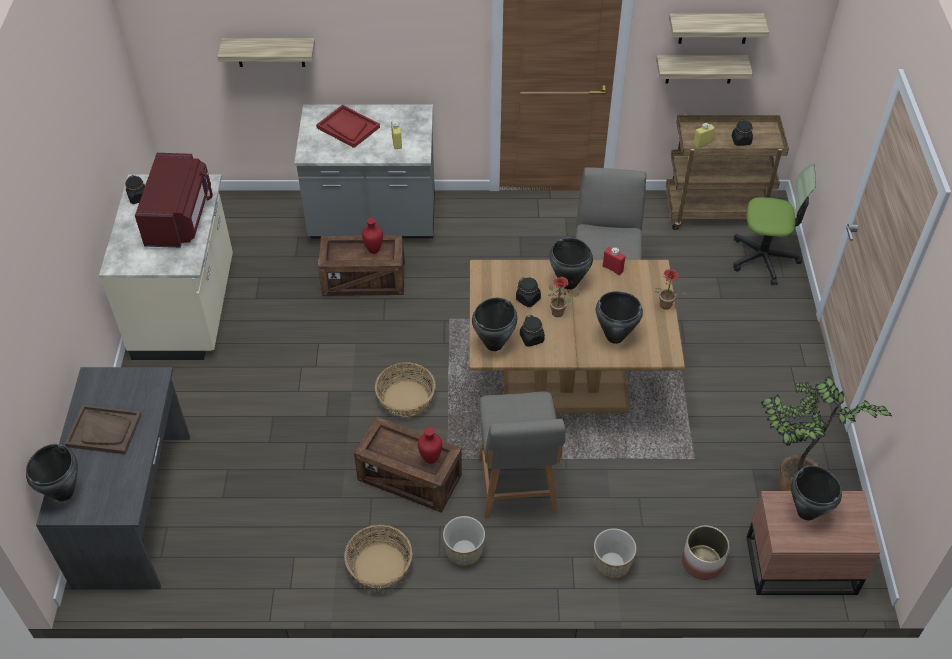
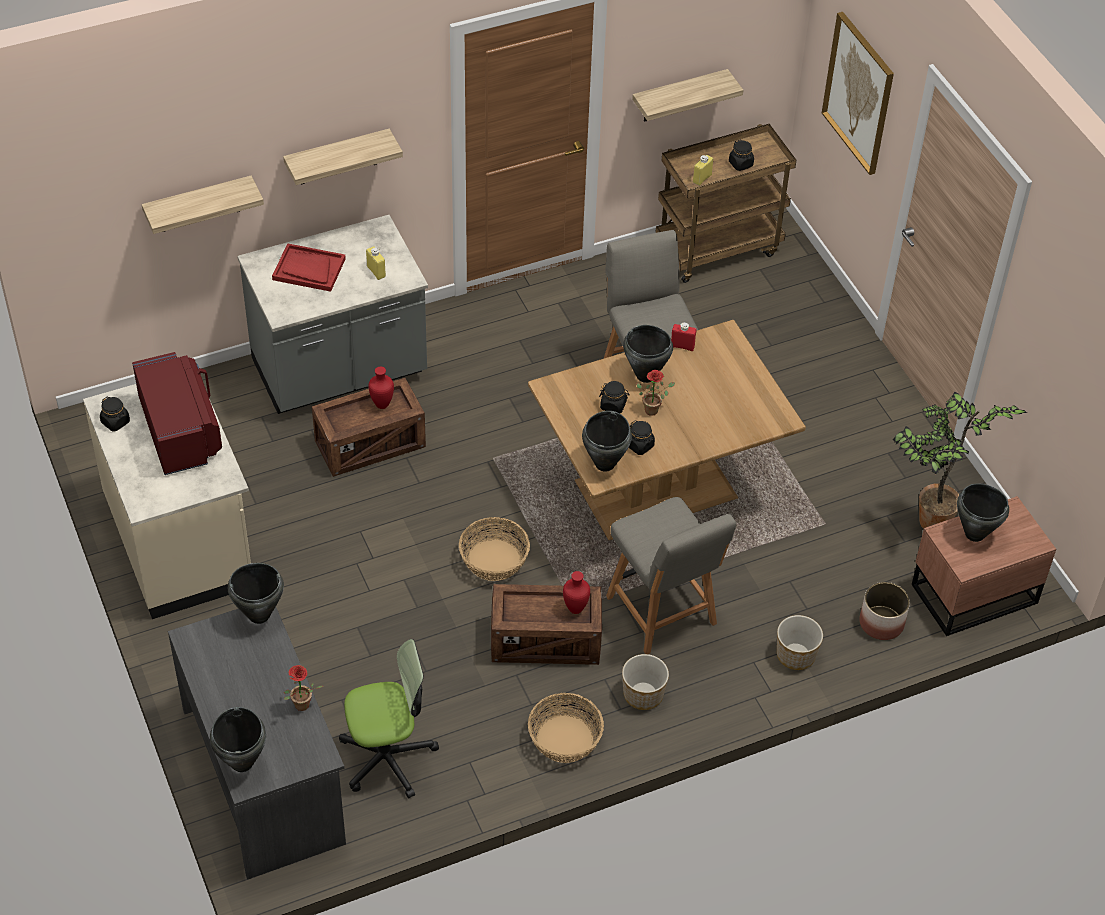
camera: 25 degrees left, 0 degrees up
(104, 431) = (242, 687): brown tray -> none
(614, 336) = (722, 417): black cooking pot -> black cooking pot (258, 615)
(664, 307) = (755, 371): potted plant -> potted plant (301, 707)
(714, 28) = (690, 50): shelf -> shelf (337, 157)
(763, 258) = (794, 287): office chair -> office chair (387, 757)
(848, 96) = (859, 93): none -> picture

